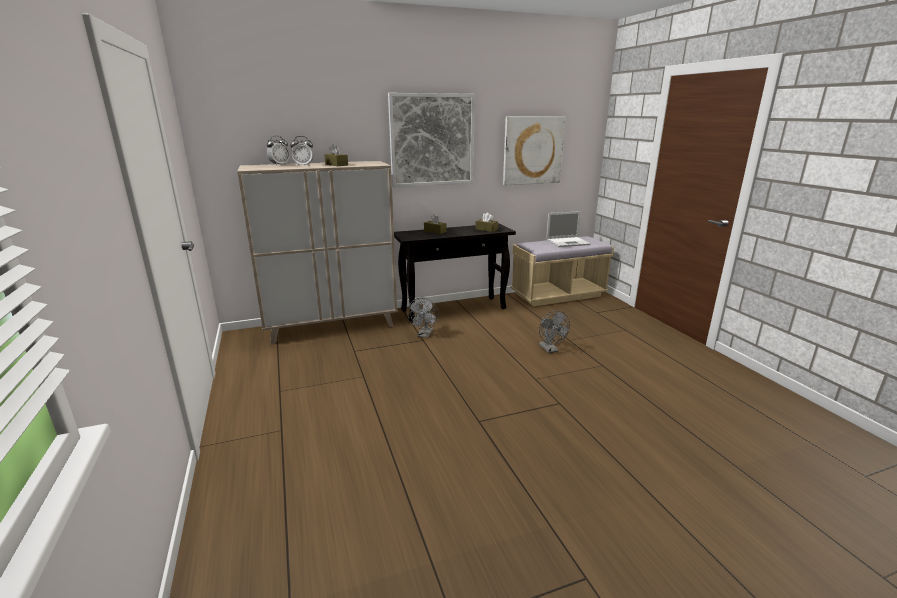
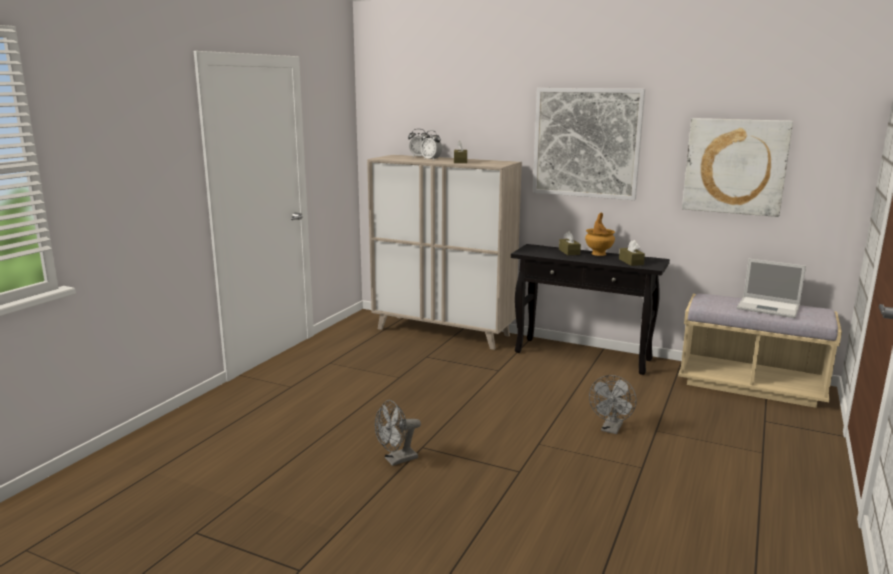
camera: 45 degrees right, 5 degrees down
(424, 335) = (508, 367): grey fan -> grey fan (396, 460)
(454, 228) = (598, 253): none -> brown vase

